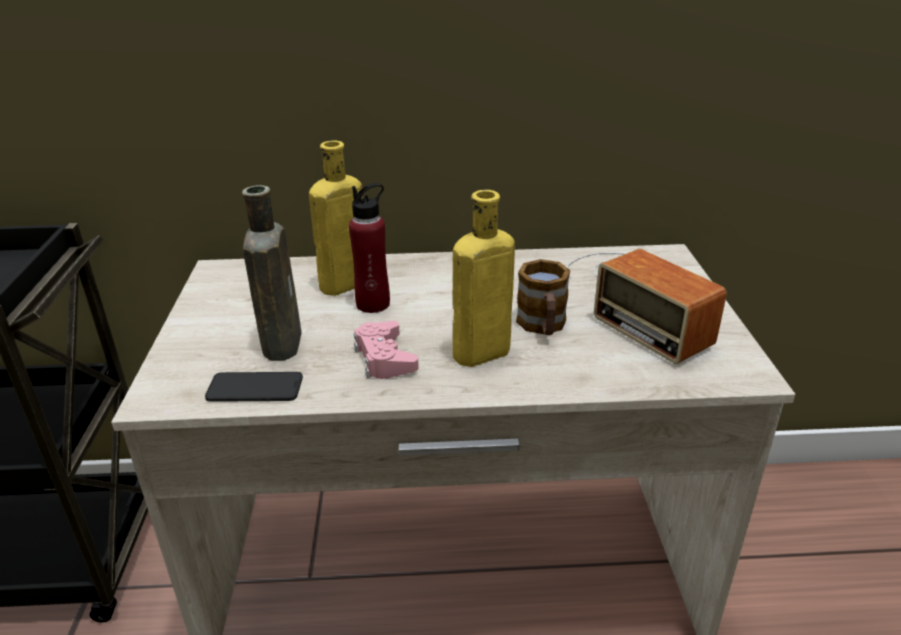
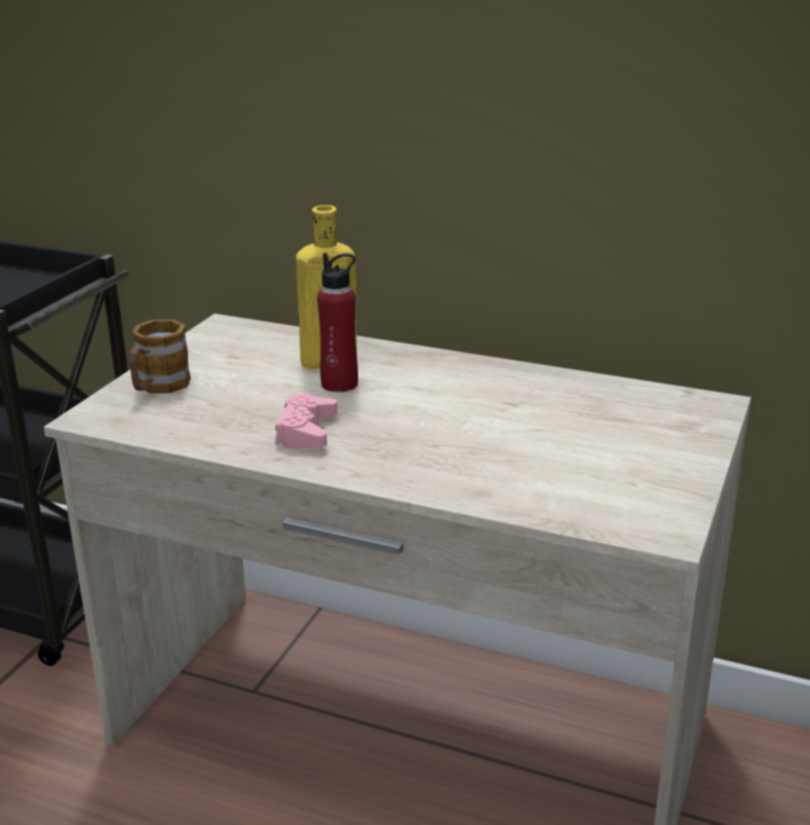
camera: 25 degrees right, 5 degrees down
(255, 388) = (173, 428): phone -> none
(282, 341) = (228, 398): brown bottle -> none
(478, 354) = (397, 449): yellow bottle -> none
(543, 326) = (489, 440): mug -> mug (158, 387)
(635, 298) = (622, 437): radio -> none

